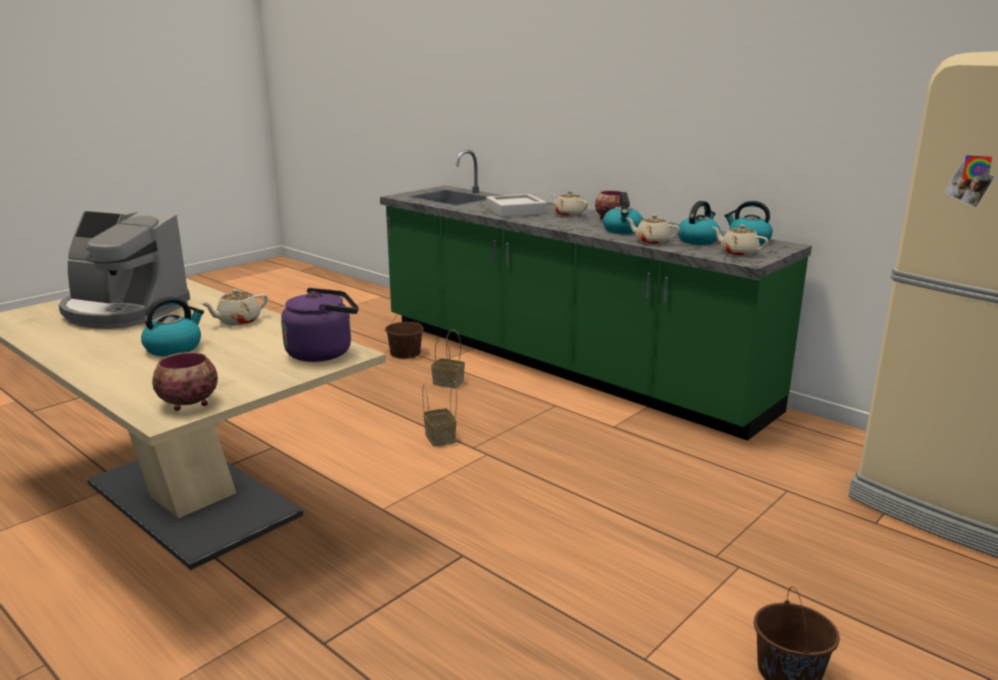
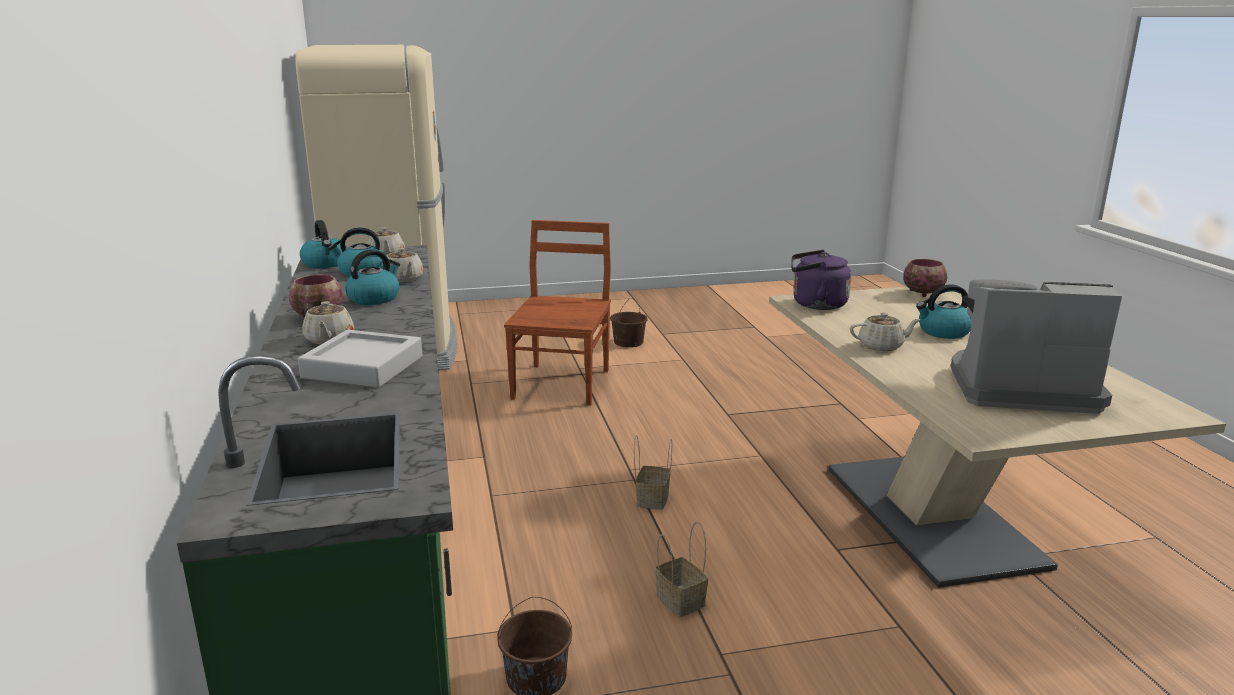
camera: 145 degrees left, 0 degrees up
(123, 311) = (1019, 388): coffee machine -> coffee machine turned 45 degrees counterclockwise
(449, 382) = (552, 575): basket -> basket (678, 600)
(706, 530) = (562, 383): none -> brown chair

